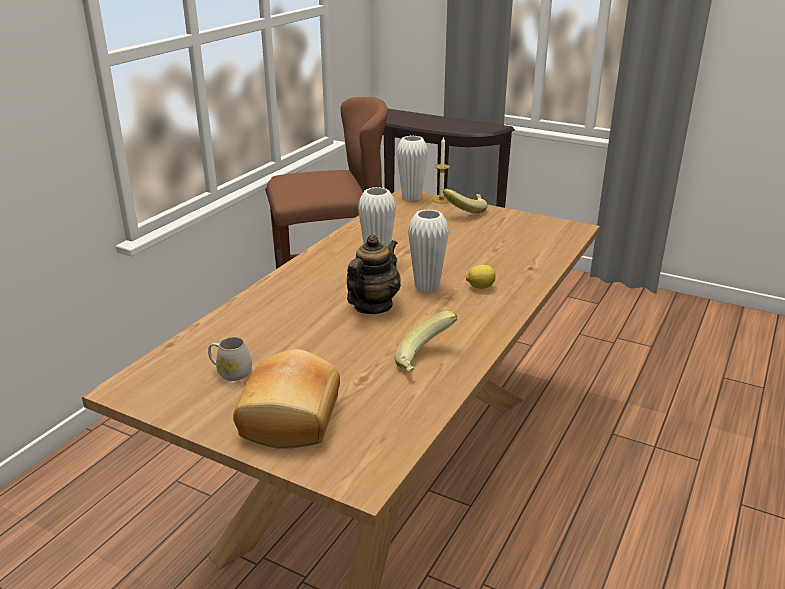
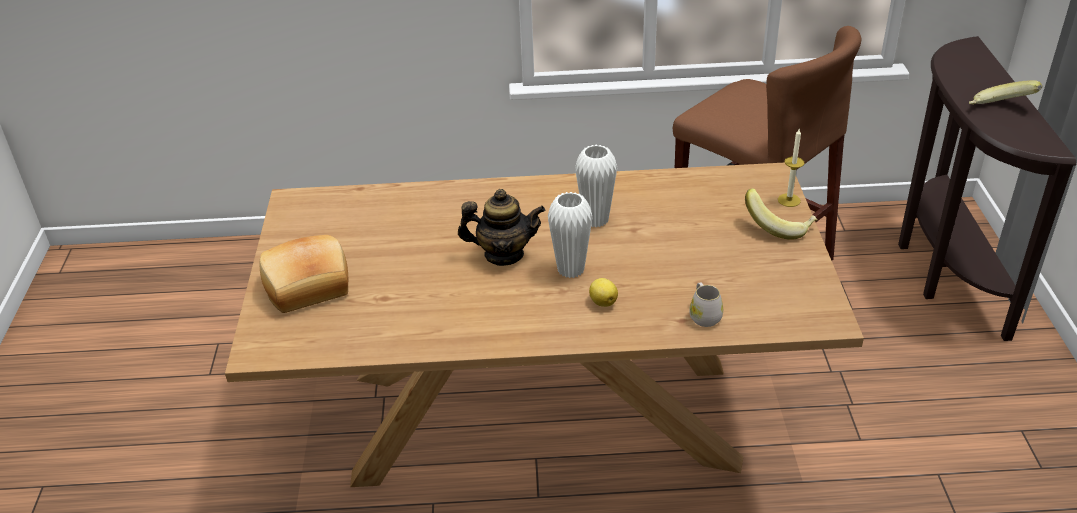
camera: 60 degrees right, 10 degrees up
(230, 372) = (344, 233): white mug -> white mug (703, 315)
(411, 197) = (770, 179): white vase -> none
(426, 360) = (437, 320): banana -> banana (999, 109)

